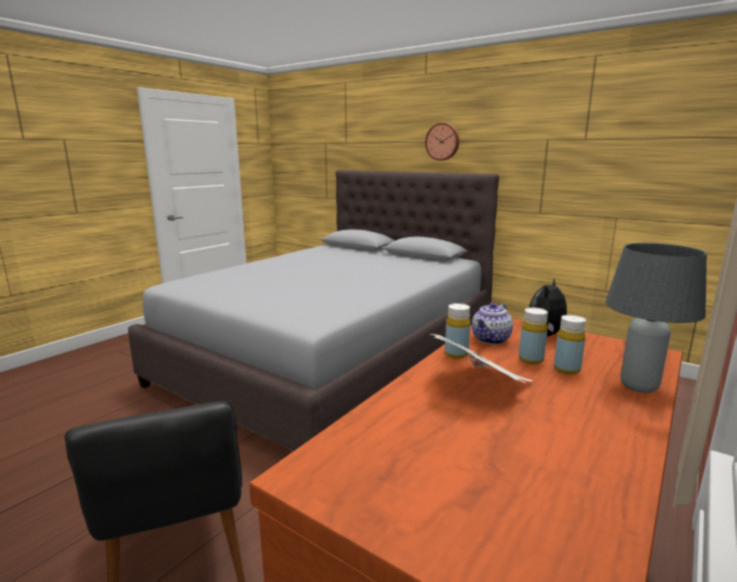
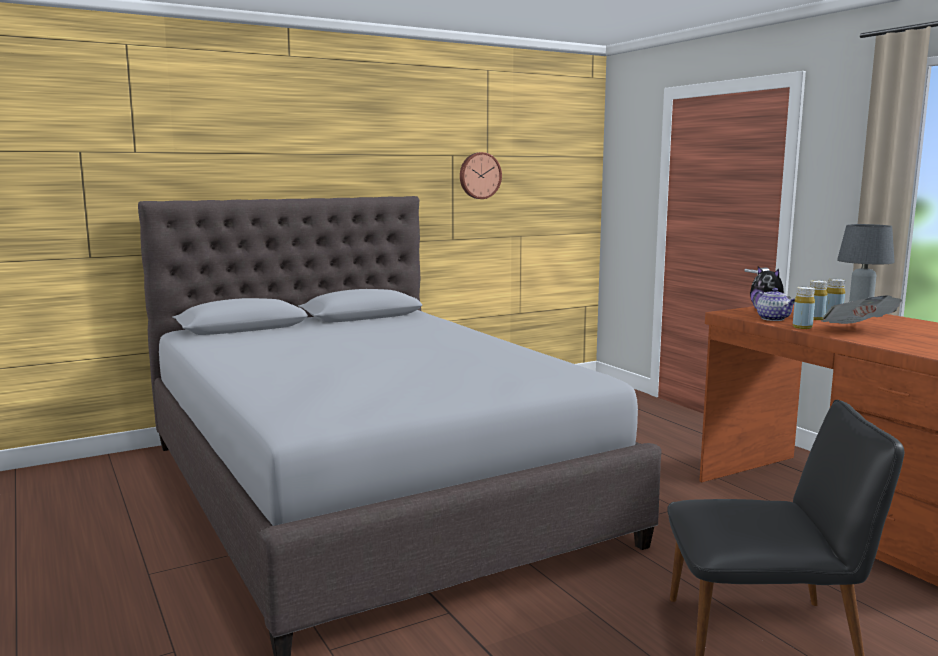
camera: 65 degrees left, 5 degrees down
(442, 142) = (326, 155): wall clock -> wall clock (479, 175)

